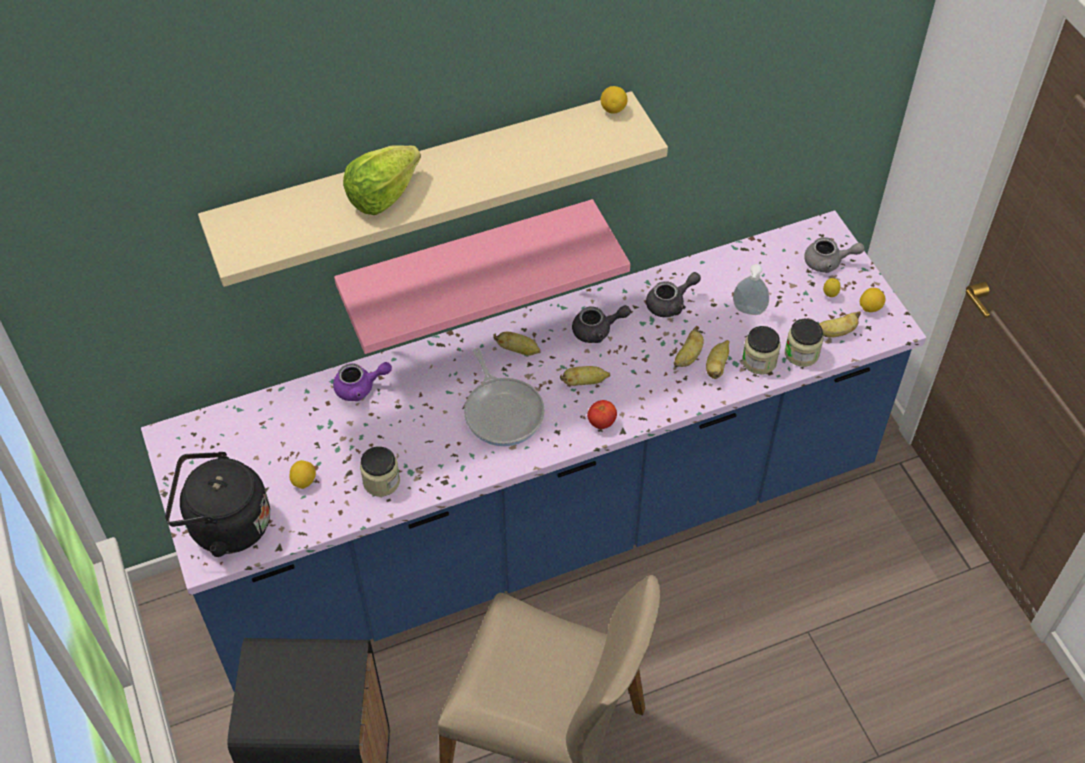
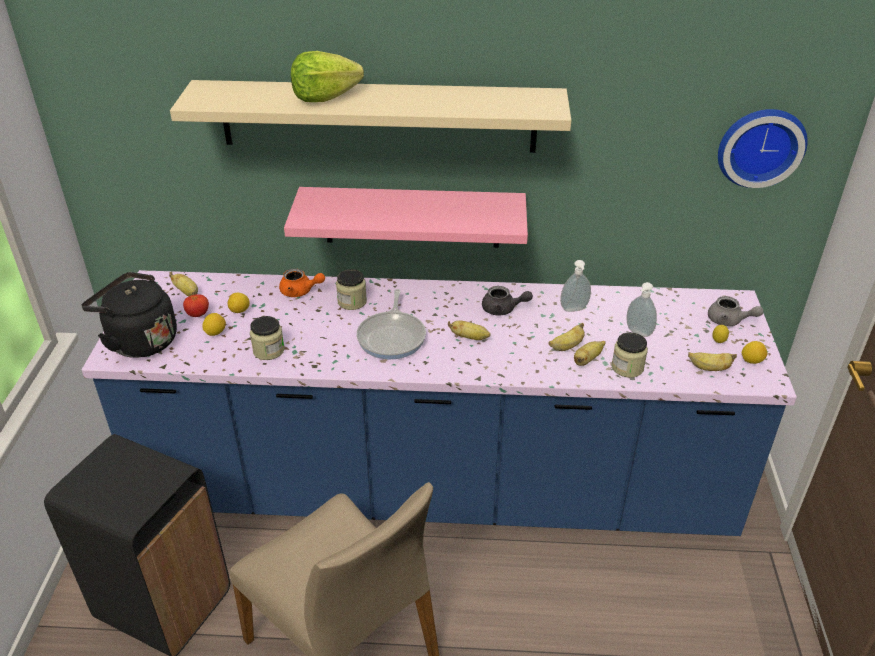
camera: 25 degrees right, 15 degrees down
(360, 388) = (300, 291): purple teapot -> orange teapot
(518, 350) = (432, 304): banana -> banana (187, 292)
(601, 422) = (465, 367): tomato -> tomato (198, 314)
(613, 109) = (542, 93): lemon -> lemon (240, 311)
(670, 303) = (574, 310): grey teapot -> soap dispenser
(801, 353) = (669, 373): jar -> jar (352, 301)
(830, 81) = (760, 145): none -> wall clock

